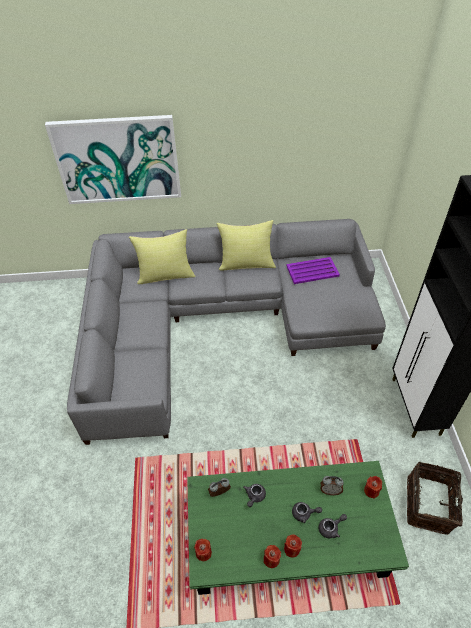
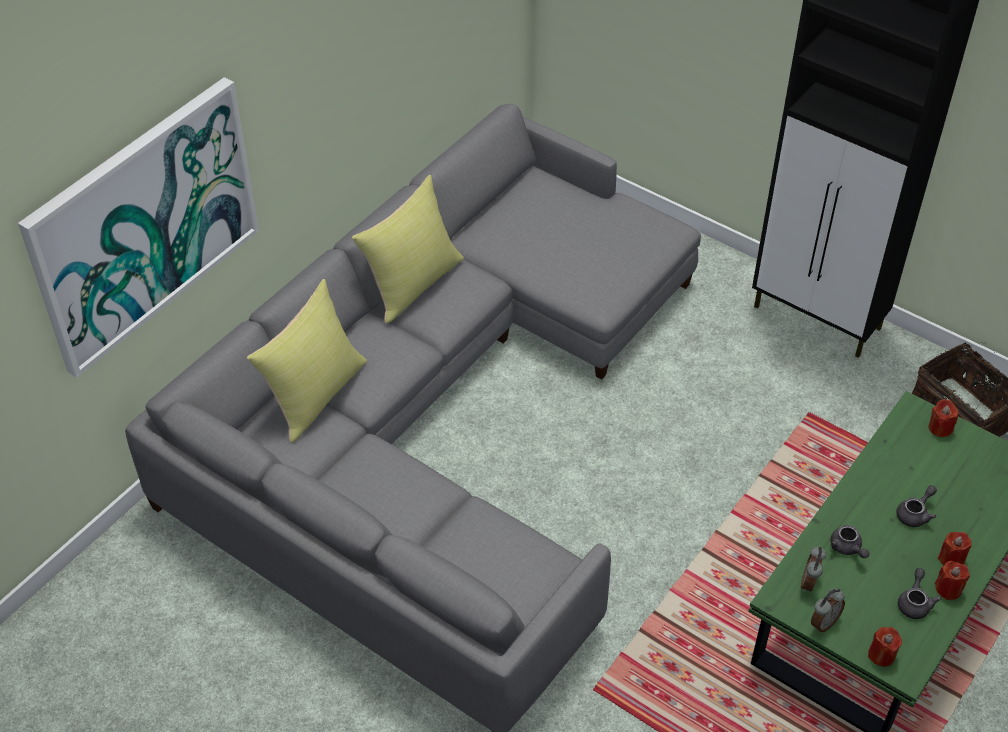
camera: 50 degrees left, 0 degrees up
(313, 271) = (522, 224): purple tray -> none
(330, 490) = (905, 466): alarm clock -> alarm clock (823, 622)
(331, 528) = (956, 502): grey teapot -> grey teapot (914, 602)

